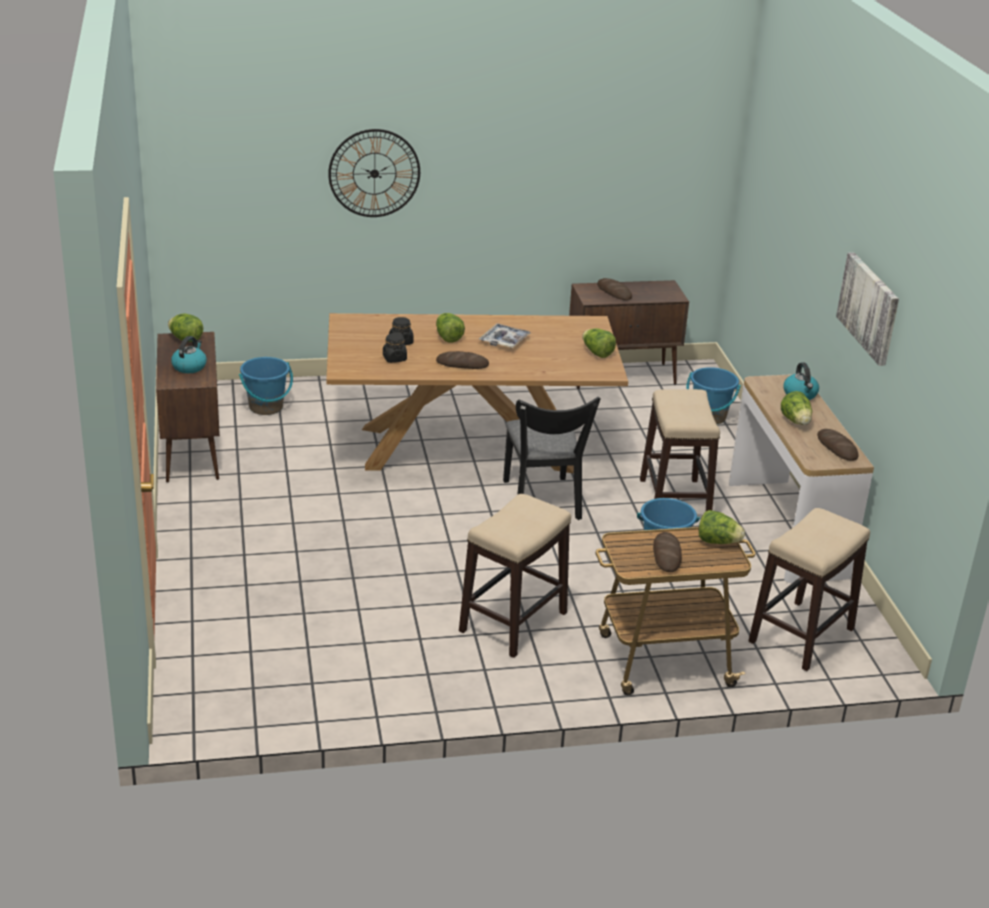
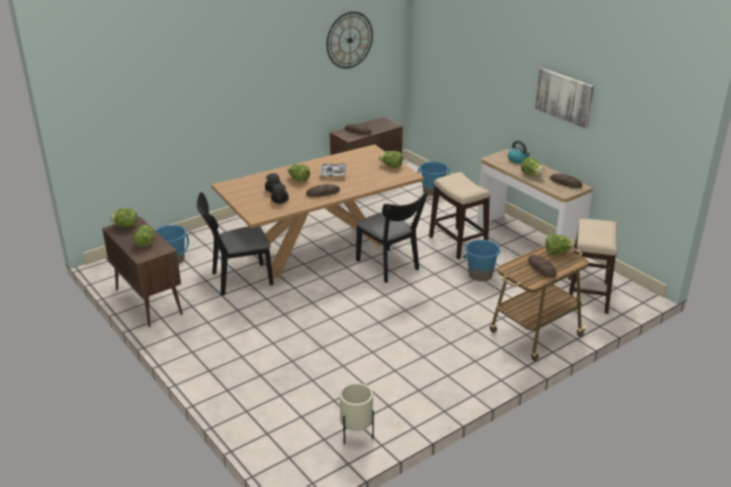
camera: 25 degrees left, 0 degrees up
(189, 366) = (145, 243): kettle -> lettuce
(296, 698) = (356, 435): none -> beige planter
(323, 458) = (237, 280): none -> black chair
(374, 173) = (208, 86): wall clock -> wall clock (349, 40)
(512, 622) = (437, 341): stool -> none

